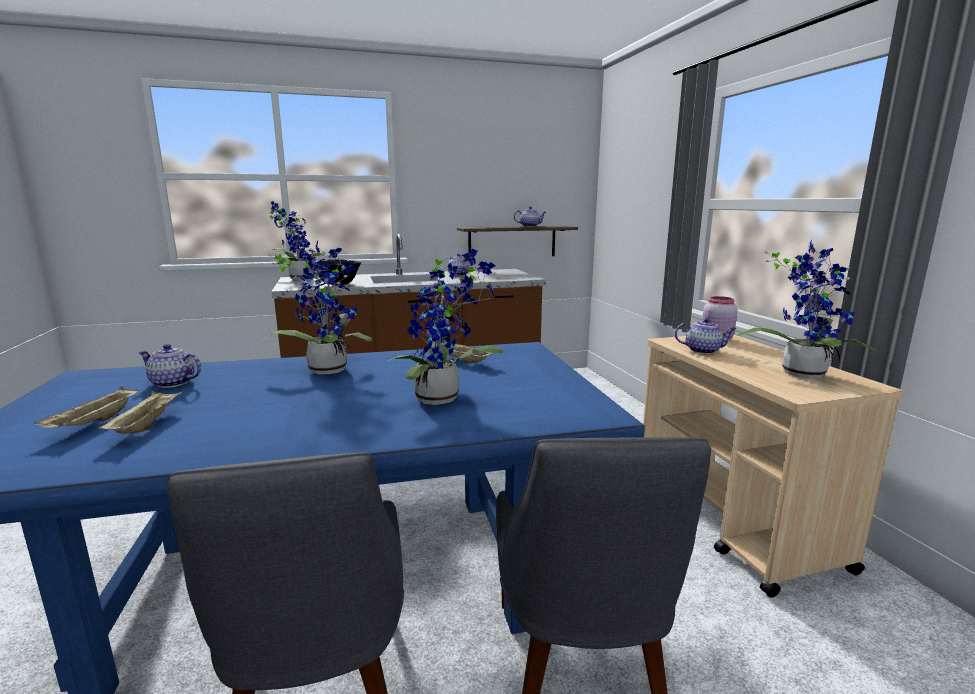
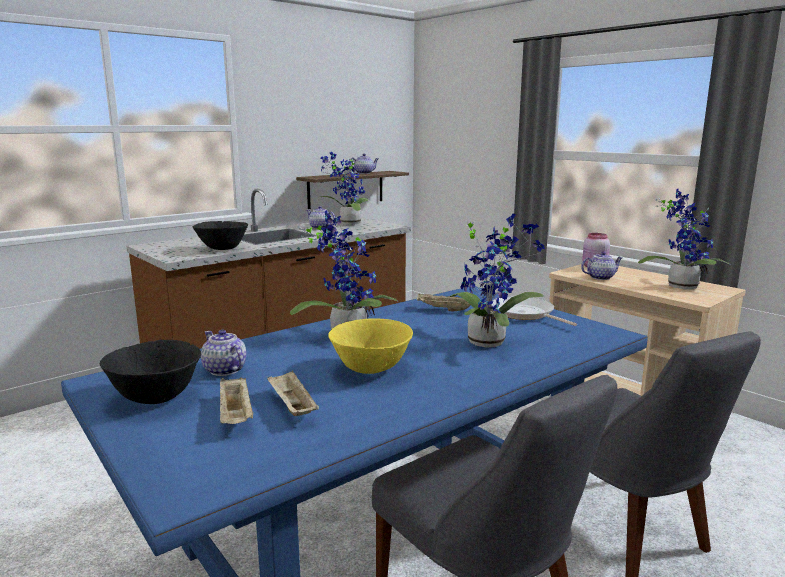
camera: 25 degrees left, 0 degrees up
(83, 395) = (156, 397): none -> black bowl
(173, 383) = (224, 370): teapot -> teapot turned 60 degrees clockwise
(278, 405) = (371, 369): none -> yellow bowl
(298, 279) = (155, 246): potted plant -> potted plant (347, 223)
(537, 376) = (524, 314): none -> frying pan

